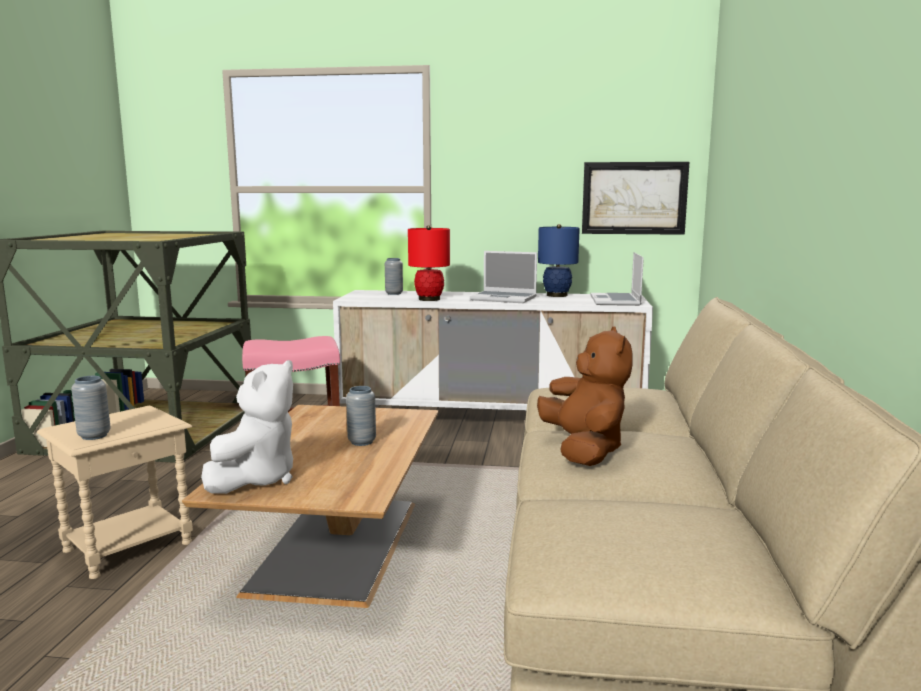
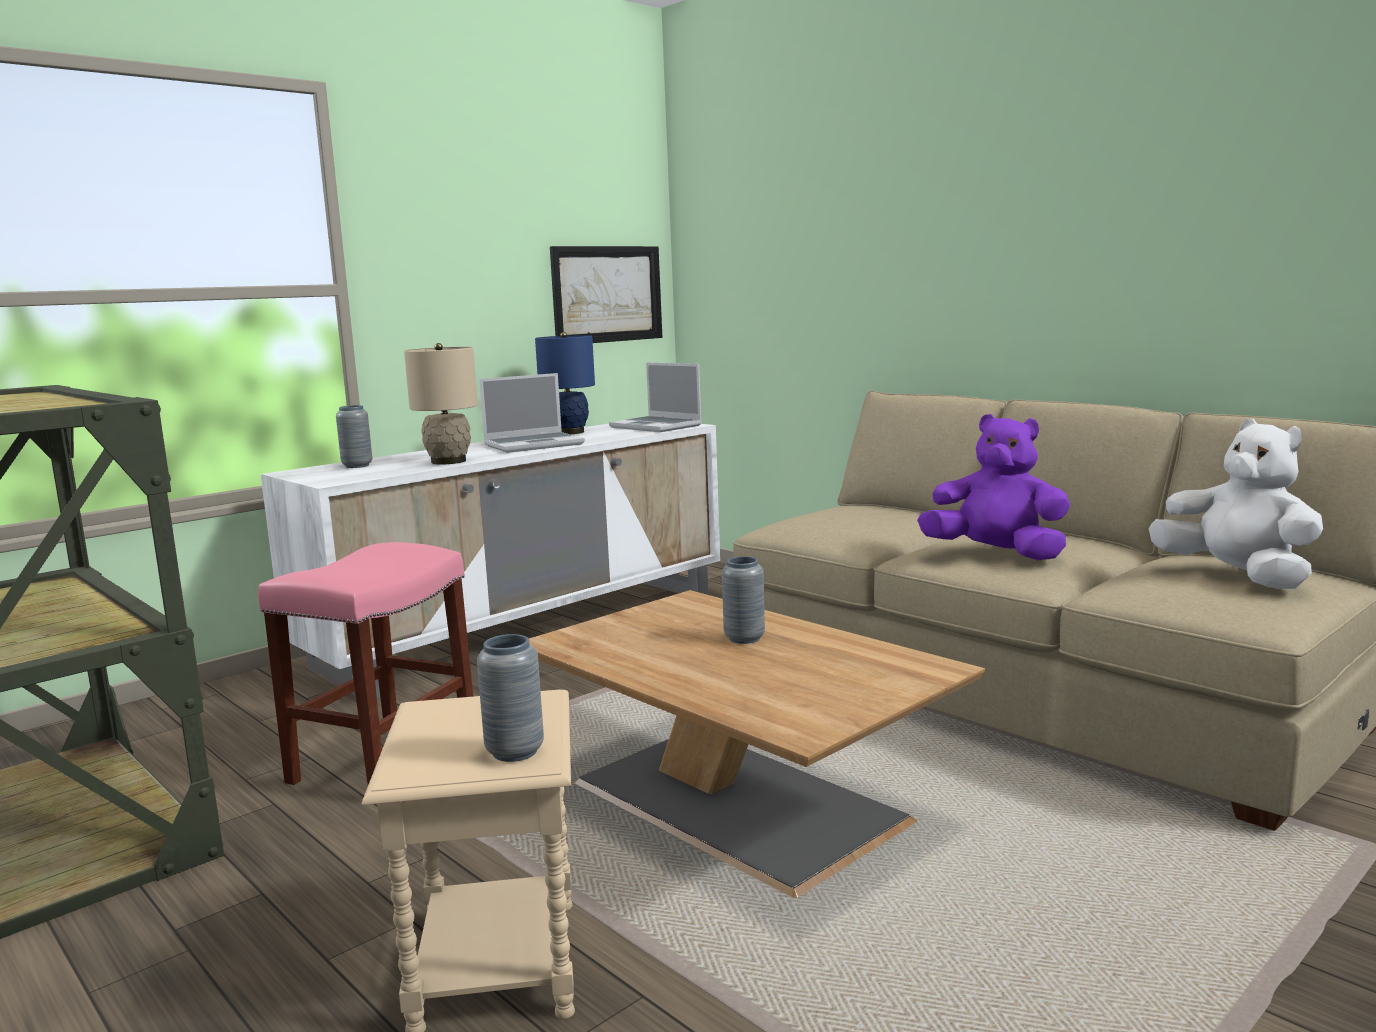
camera: 50 degrees left, 0 degrees up
(256, 479) = (793, 706): white plush toy -> white plush toy (1237, 577)
(429, 299) = (448, 461): red table lamp -> beige table lamp
(584, 450) = (996, 554): brown plush toy -> purple plush toy

